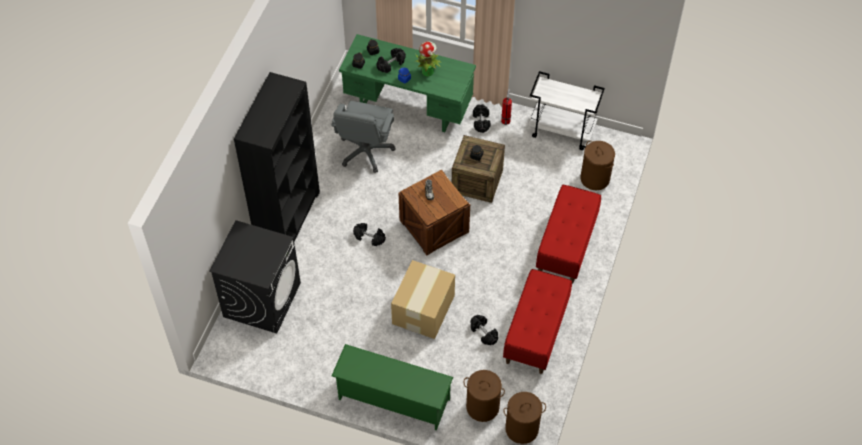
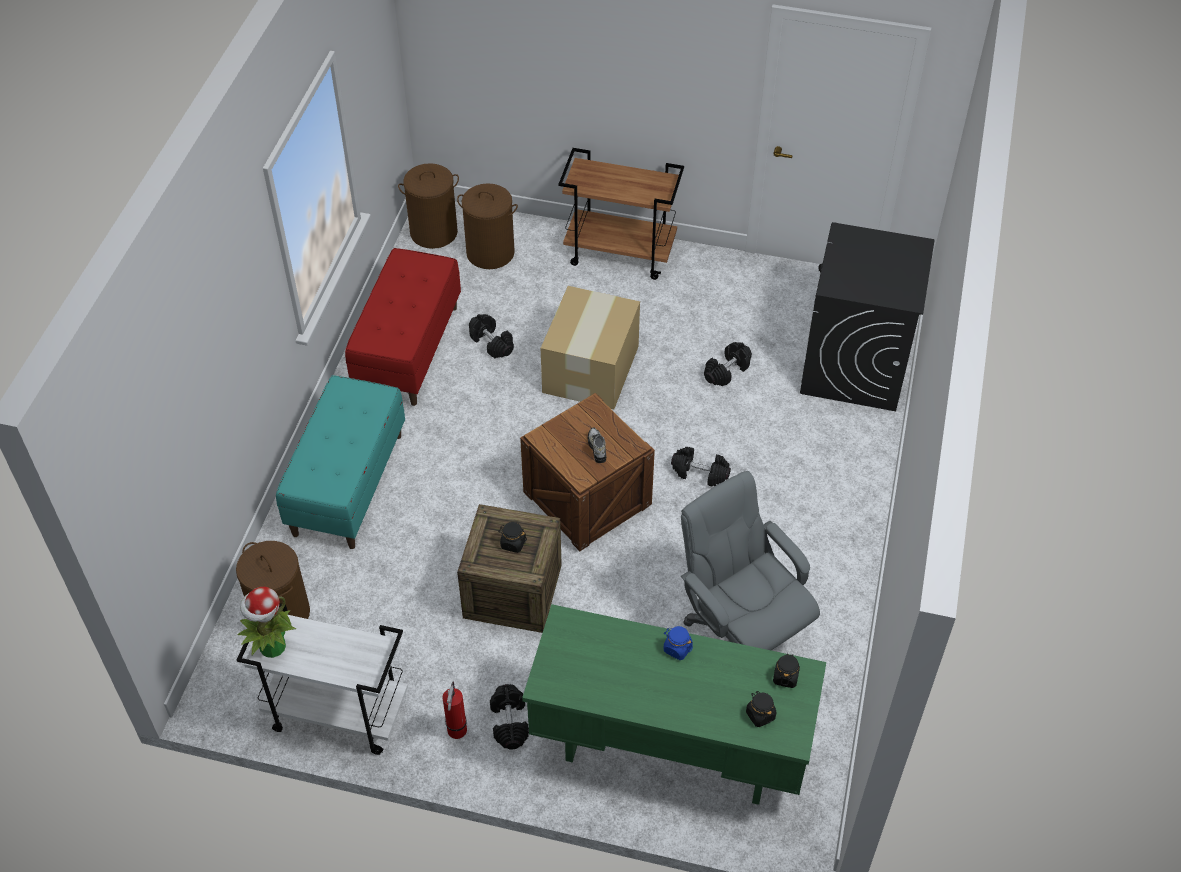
camera: 175 degrees right, 5 degrees down
(288, 218) = (853, 496): black bookcase -> none
(366, 151) = (740, 637): grey office chair -> grey office chair turned 45 degrees counterclockwise
(391, 64) = (713, 683): black dumbbell -> black dumbbell (727, 371)
(393, 399) = (621, 253): green shoe rack -> brown cart
(428, 71) = (628, 671): potted plant -> potted plant (272, 647)
(567, 246) = (347, 484): red bench -> turquoise bench

